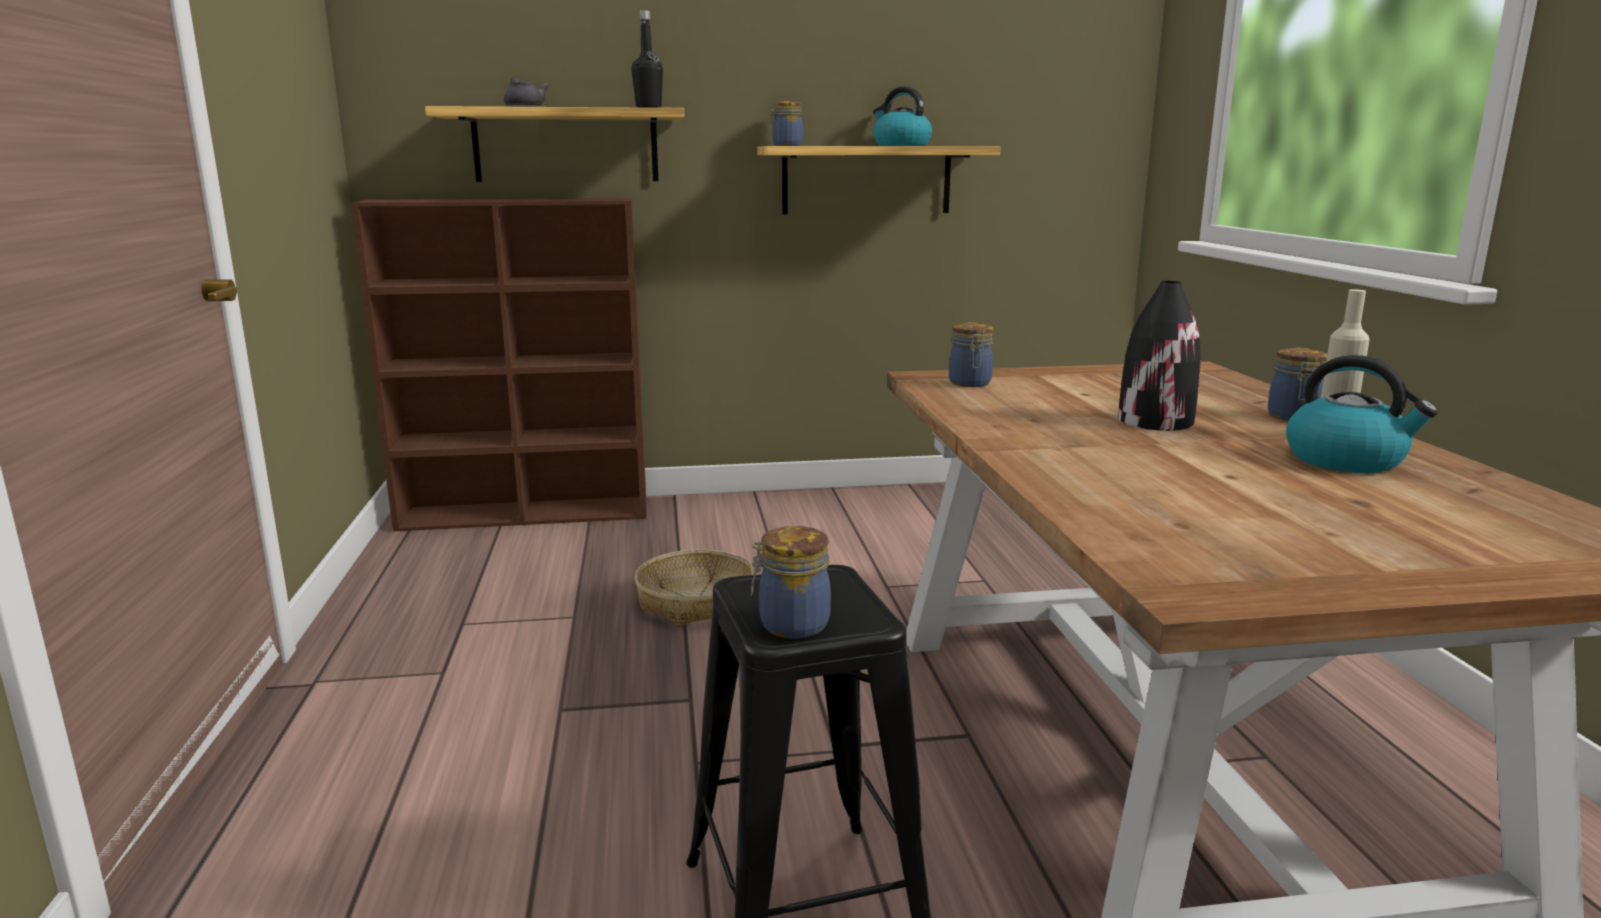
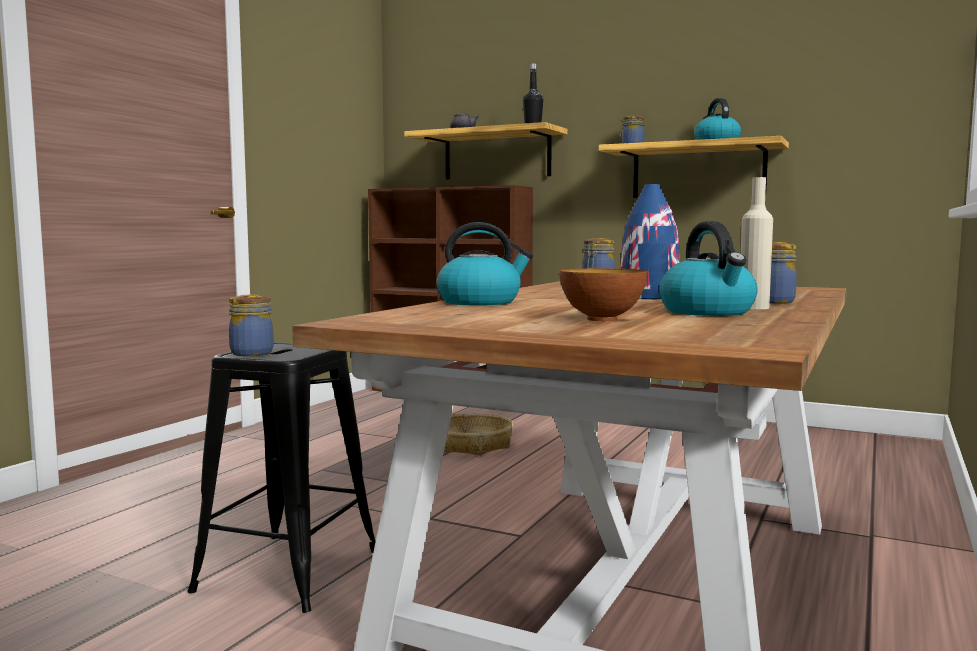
camera: 35 degrees right, 10 degrees down
(1071, 477) = (480, 302): none -> kettle
(1155, 421) = (649, 296): black vase -> blue vase
(1352, 508) = (602, 319): none -> bowl

